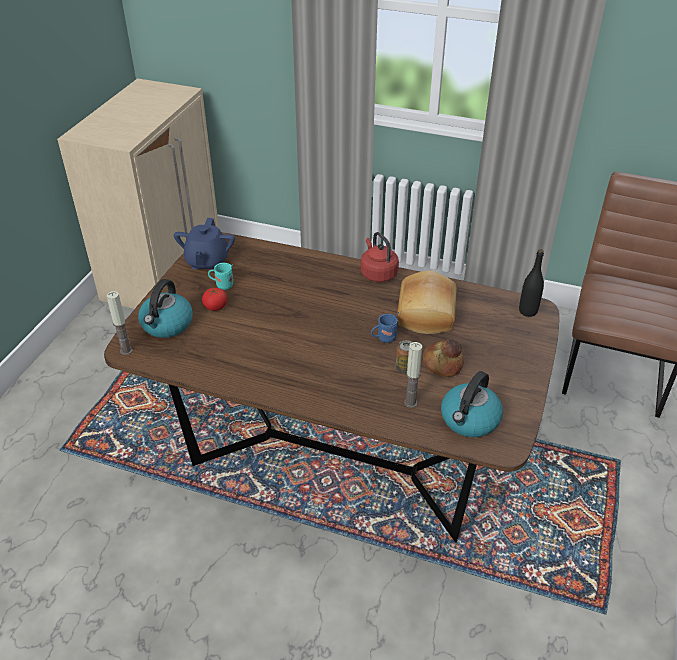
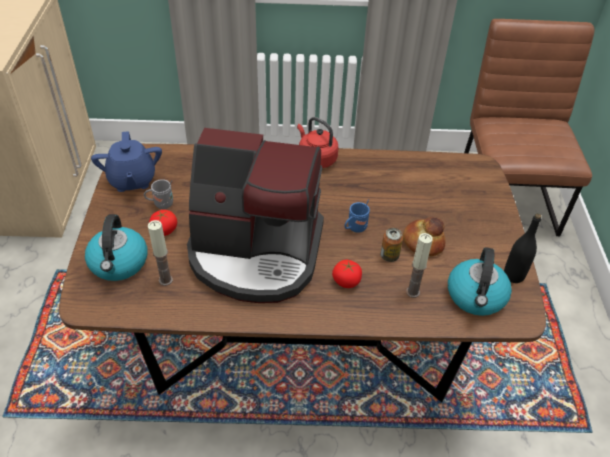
camera: 20 degrees left, 5 degrees up
(126, 350) = (84, 305): candle -> candle (165, 280)
(222, 285) = (160, 204): turquoise mug -> grey mug
(284, 341) = (256, 253): none -> coffee machine
(353, 380) = (346, 281): none -> tomato
(427, 314) = (384, 192): bread -> none
(528, 311) = (473, 170): black bottle -> black bottle (513, 275)

